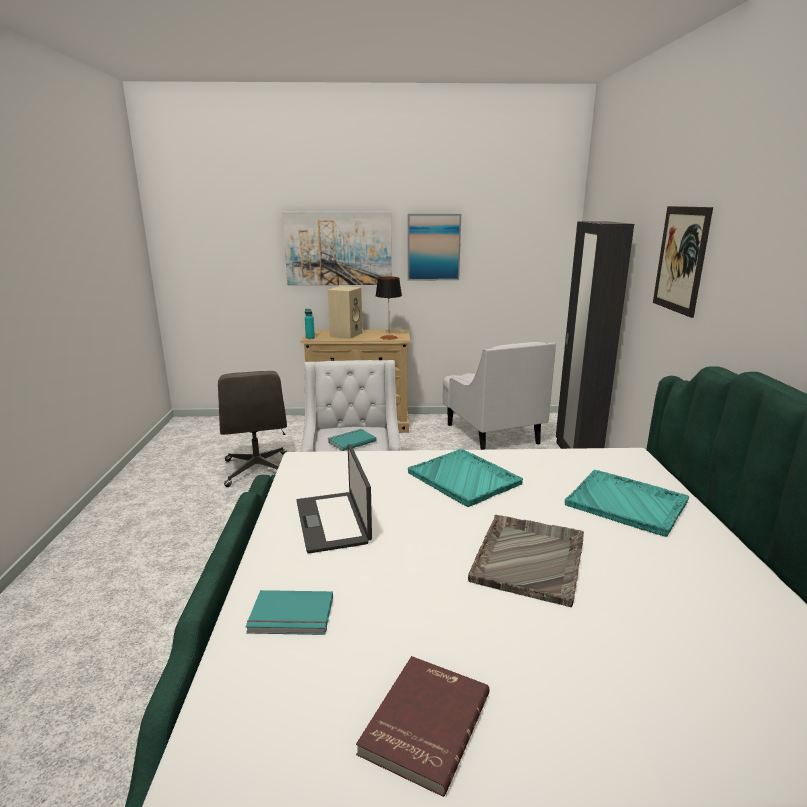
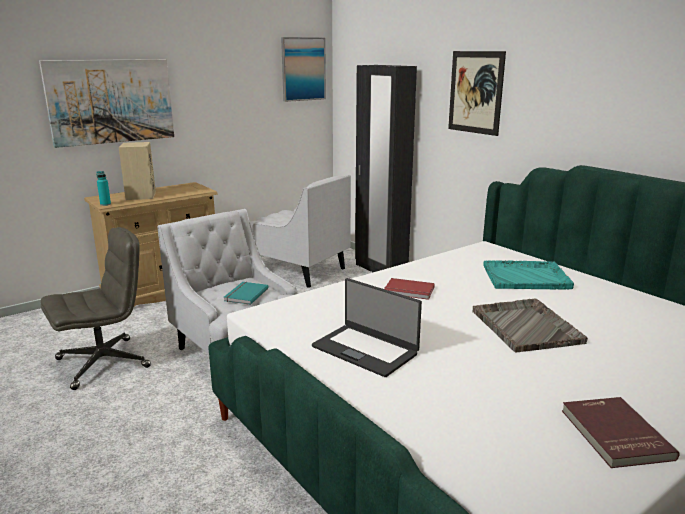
camera: 35 degrees left, 0 degrees up
(258, 470) = (104, 362): grey office chair -> grey office chair turned 75 degrees counterclockwise
(291, 616) = (446, 420): turquoise book -> none
(389, 337) = (191, 192): table lamp -> none
(433, 247) = (211, 95): picture -> picture (303, 69)
(464, 479) = (409, 291): turquoise tray -> red book

